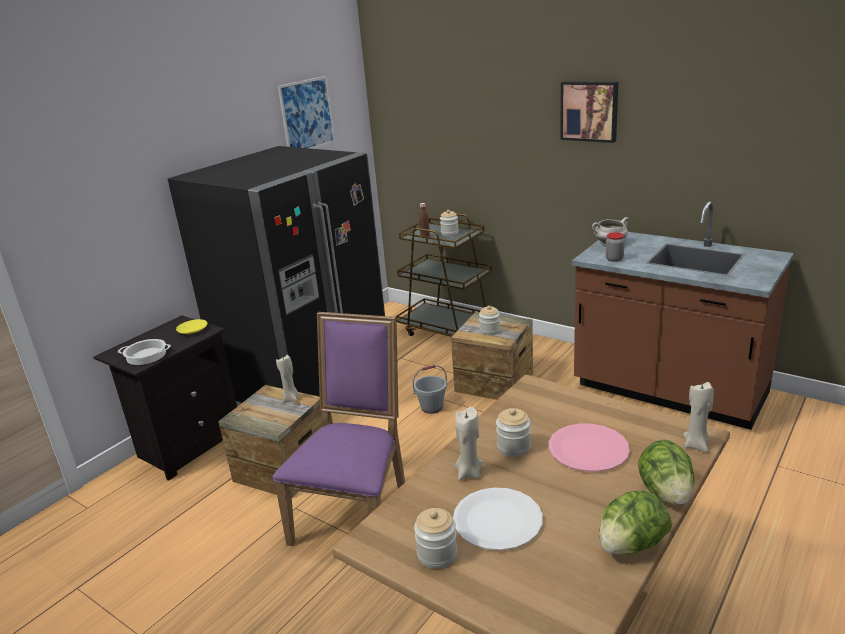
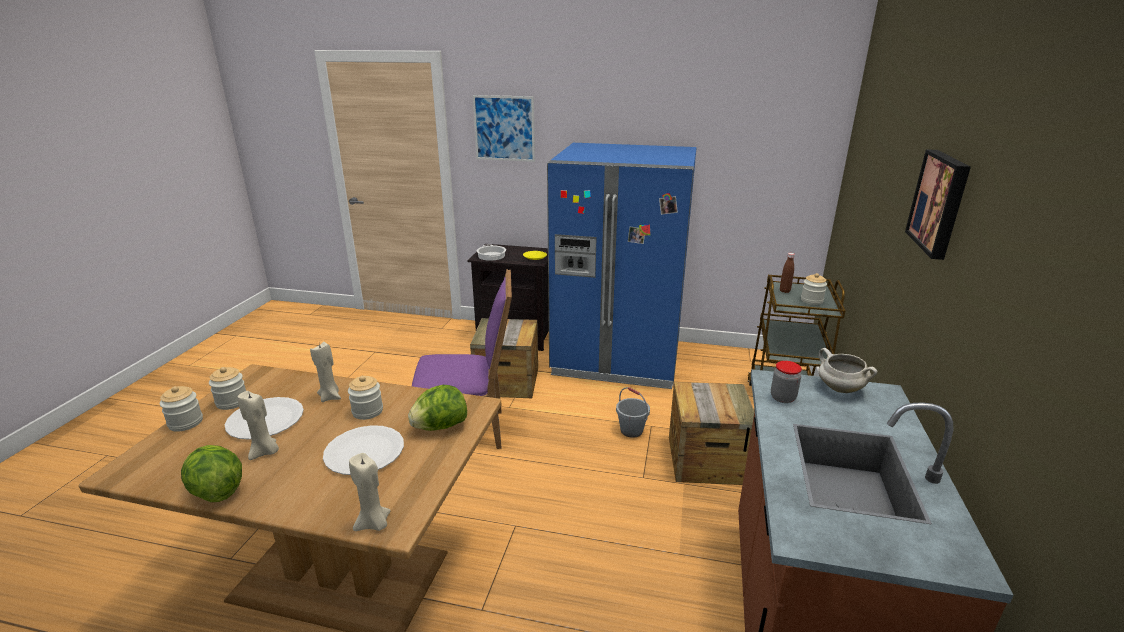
camera: 65 degrees right, 0 degrees up
(291, 398) = (522, 334): beige candle -> beige candle (265, 452)
(307, 115) = (746, 127): picture -> picture (504, 128)
(308, 388) = (617, 359): black fridge -> blue fridge
(490, 331) = (706, 401): jar -> jar (185, 423)
(588, 449) = (364, 451): pink plate -> white plate
(665, 493) = (288, 506): lettuce -> lettuce (440, 427)

